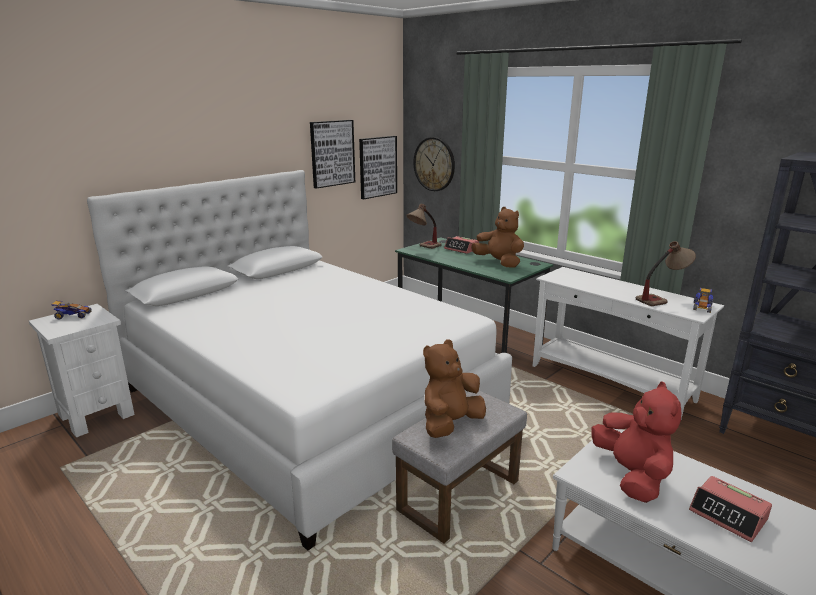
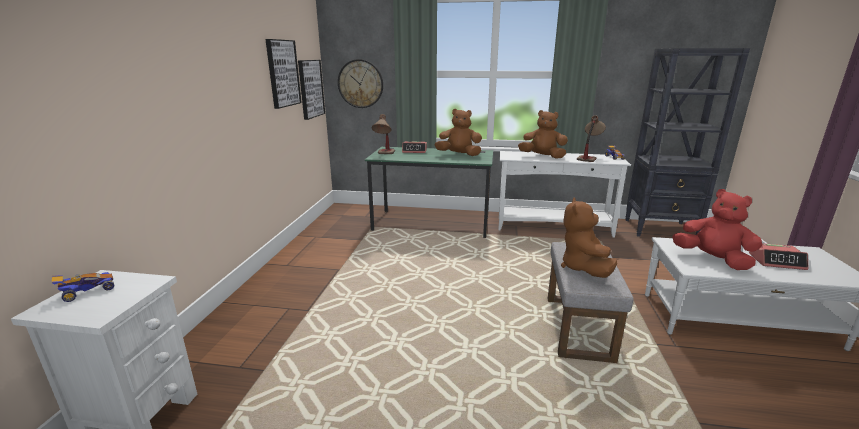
camera: 35 degrees left, 0 degrees up
(309, 402) = (377, 309): white bed -> none
(598, 285) = (542, 157): none -> brown plush toy

